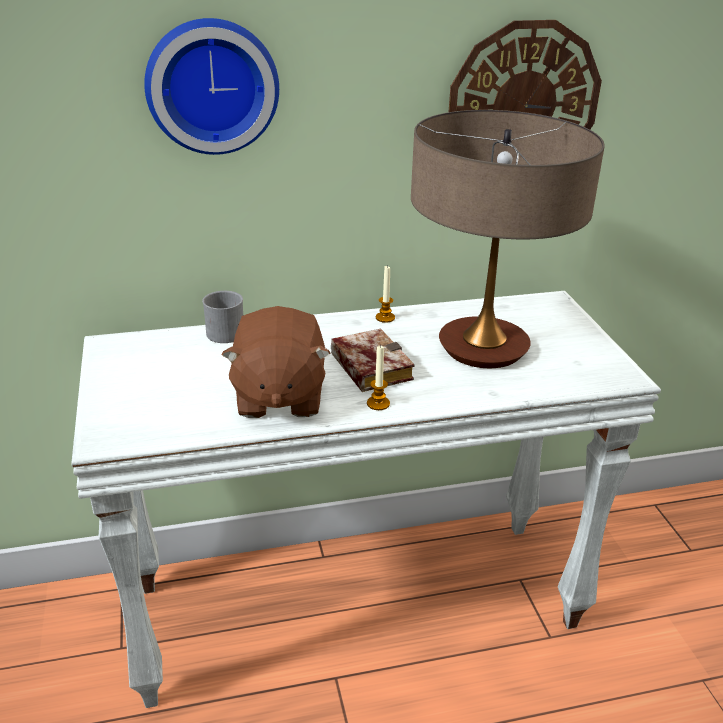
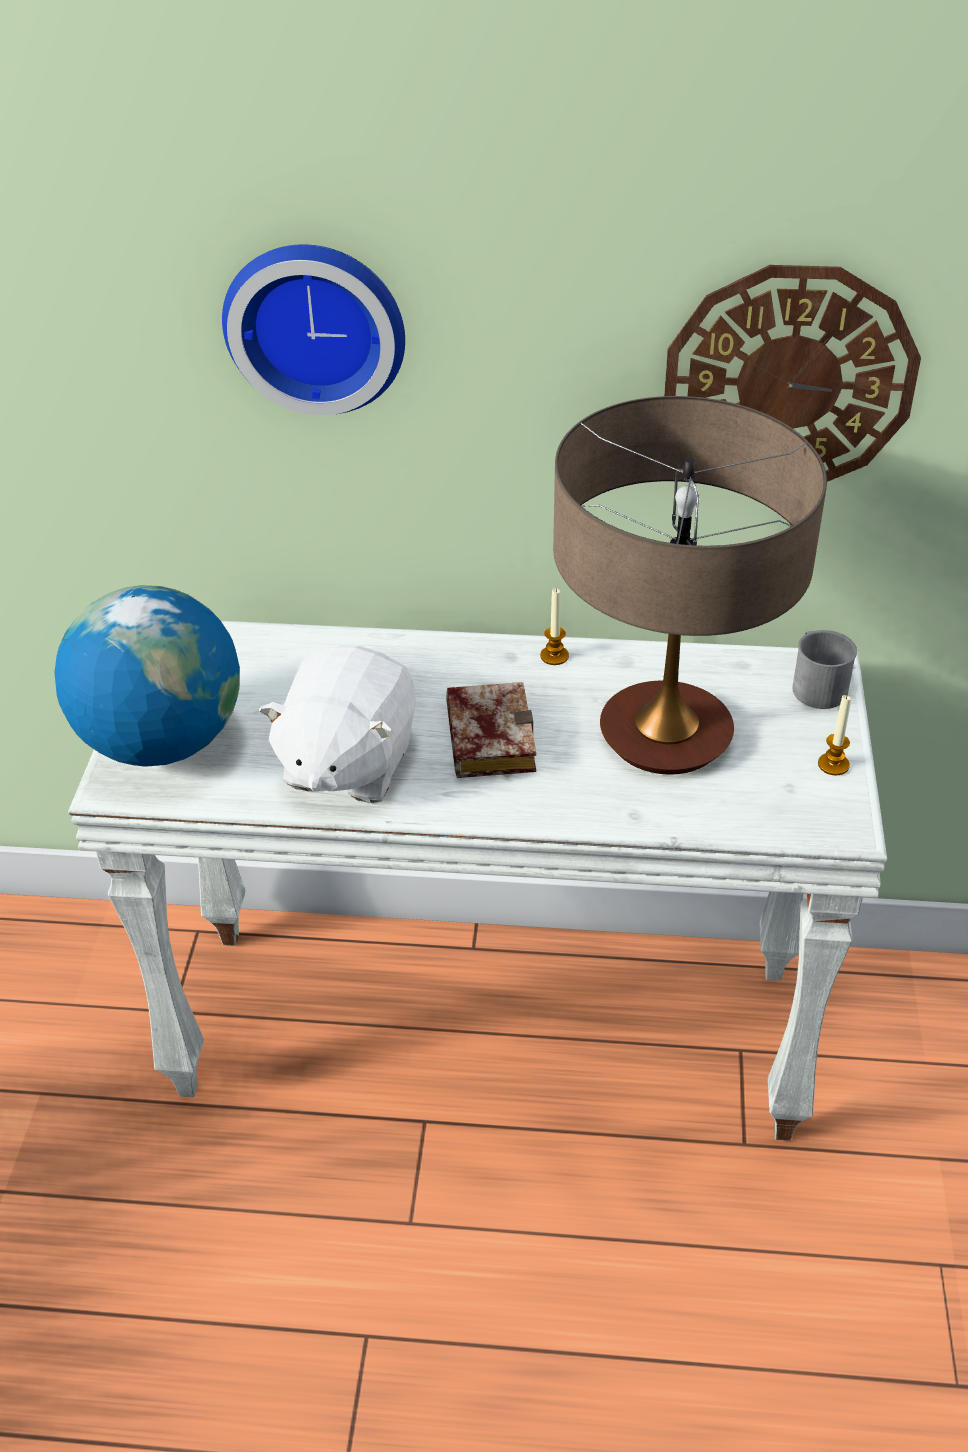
camera: 20 degrees right, 10 degrees up
(130, 406) = (162, 742): none -> globe
(223, 331) = (324, 640): grey mug -> grey mug (816, 685)
(278, 396) = (347, 763): brown plush toy -> white plush toy
(378, 403) = (469, 800): candle -> candle (833, 765)

